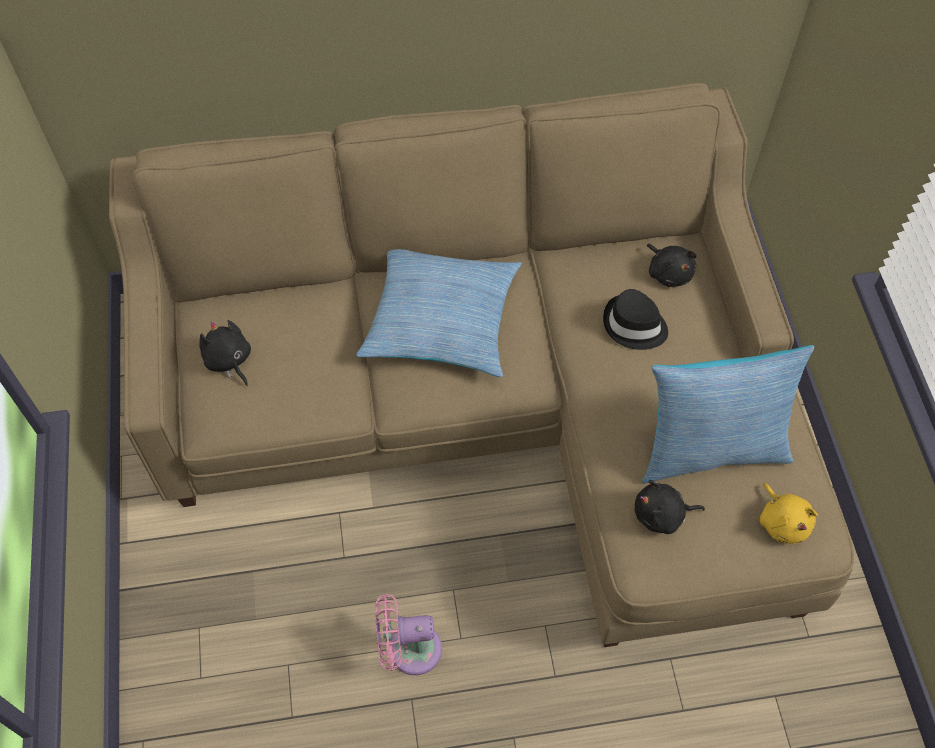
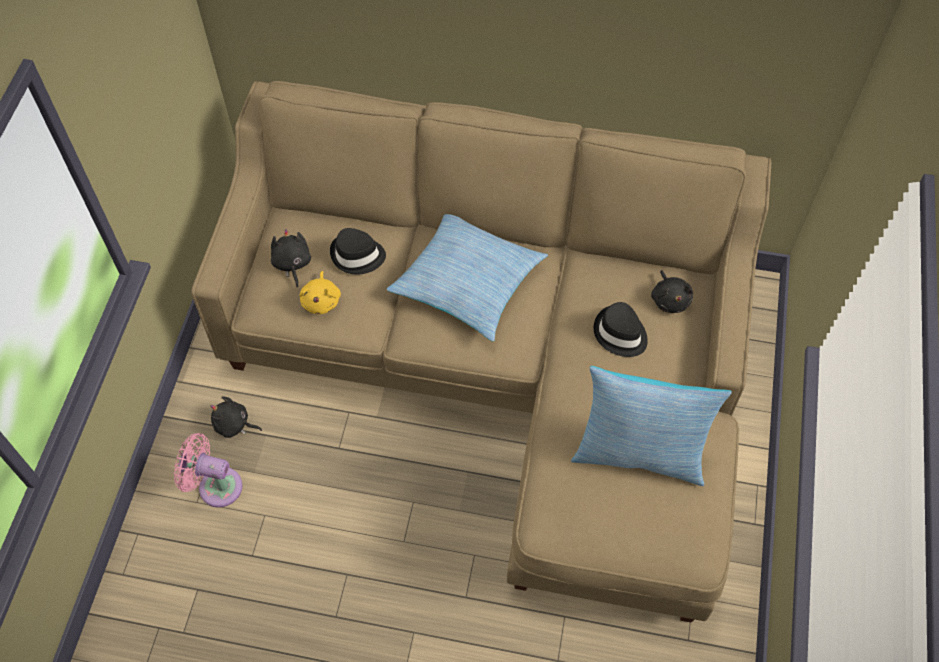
camera: 20 degrees right, 0 degrees up
(302, 328) = (357, 256): none -> black hat
(408, 649) = (360, 536): pink fan -> pink fan (216, 486)
(662, 515) = (576, 491): black plush toy -> black plush toy (234, 425)
(783, 522) = (674, 530): yellow plush toy -> yellow plush toy (321, 300)

